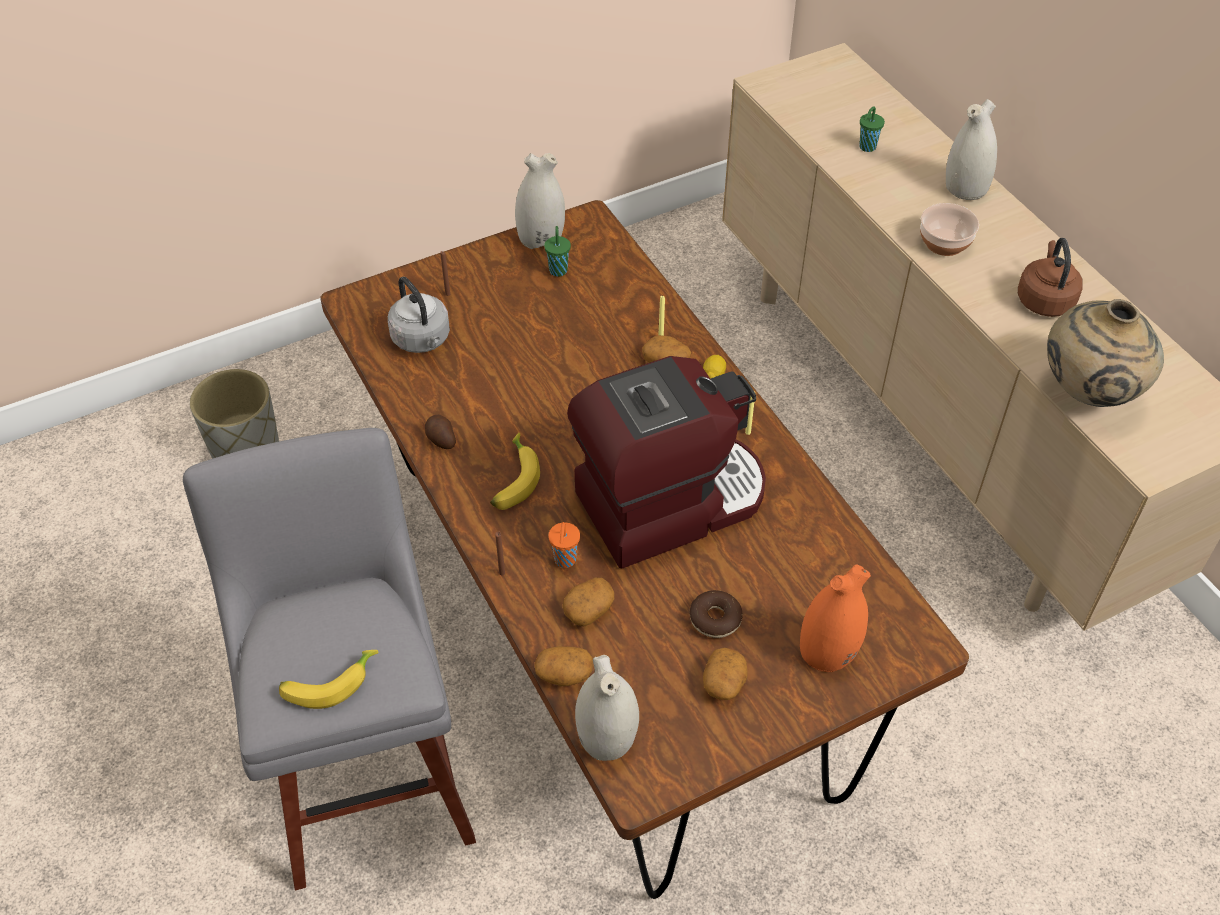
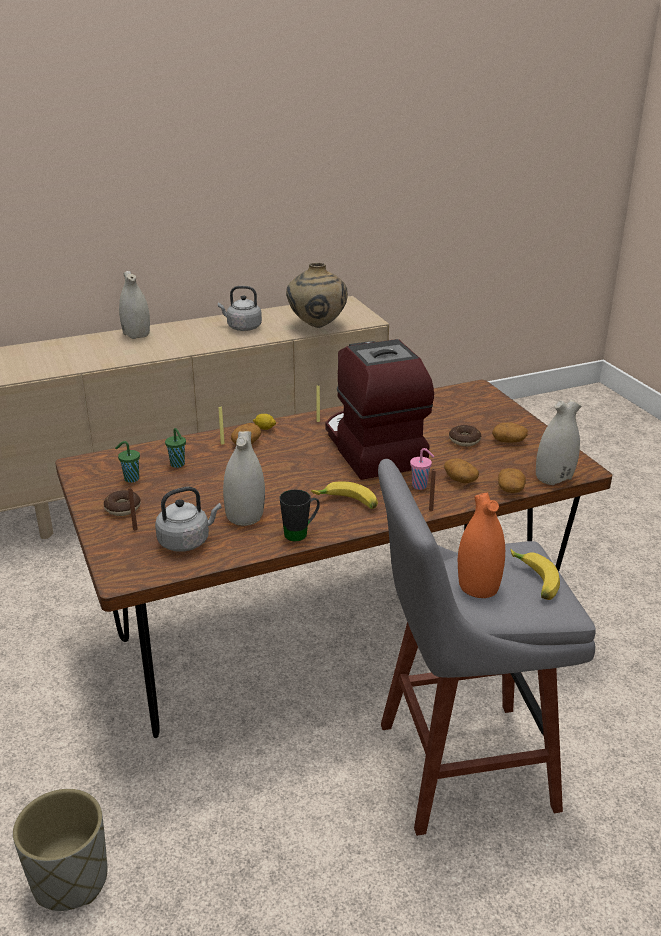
camera: 85 degrees left, 20 degrees down
(441, 439) = (301, 533): potato -> black mug
(491, 276) = (122, 508): none -> donut
(541, 238) = (88, 485): white vase -> white vase (245, 515)
(565, 560) = (420, 486): orange cup -> pink cup
(828, 650) = (483, 411): orange vase -> orange vase (478, 585)
(866, 147) = (76, 357): green cup -> green cup (178, 464)
(944, 242) = (182, 345): bowl -> none
(1044, 299) = (242, 327): brown kettle -> grey kettle

